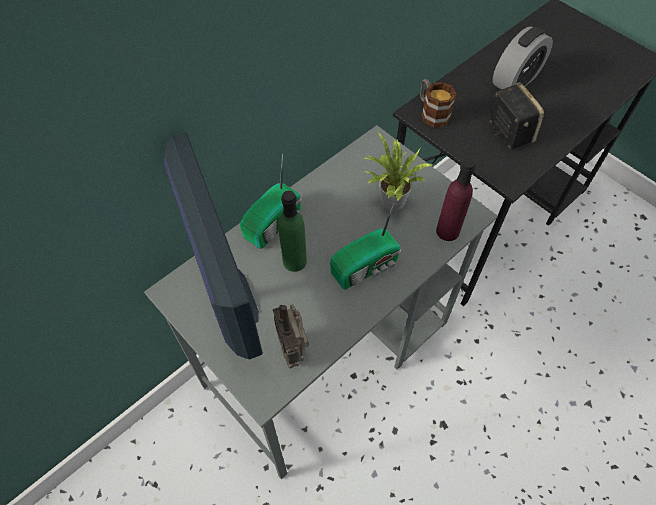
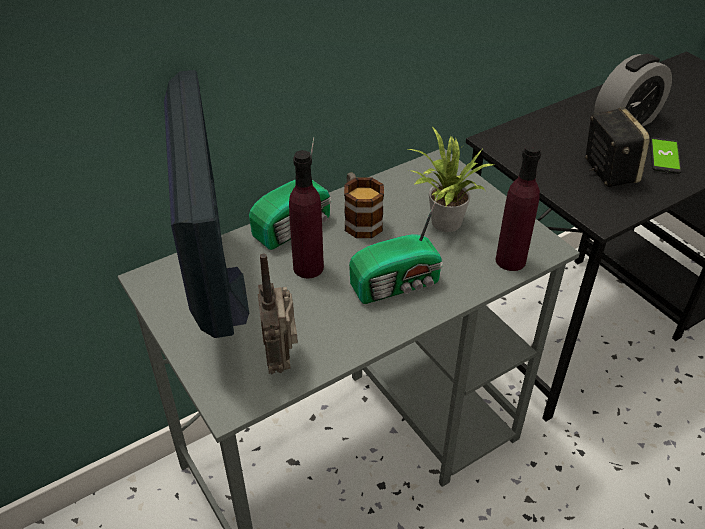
camera: 10 degrees right, 15 degrees down
(294, 261) = (308, 267): green bottle -> purple bottle
(431, 112) = (513, 142): mug -> mug (360, 220)
(549, 112) = (664, 156): none -> phone

